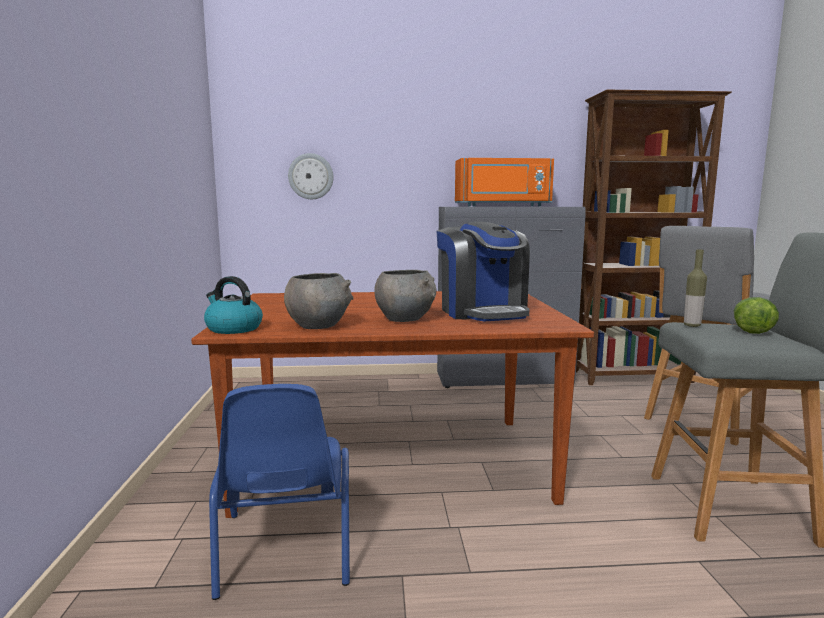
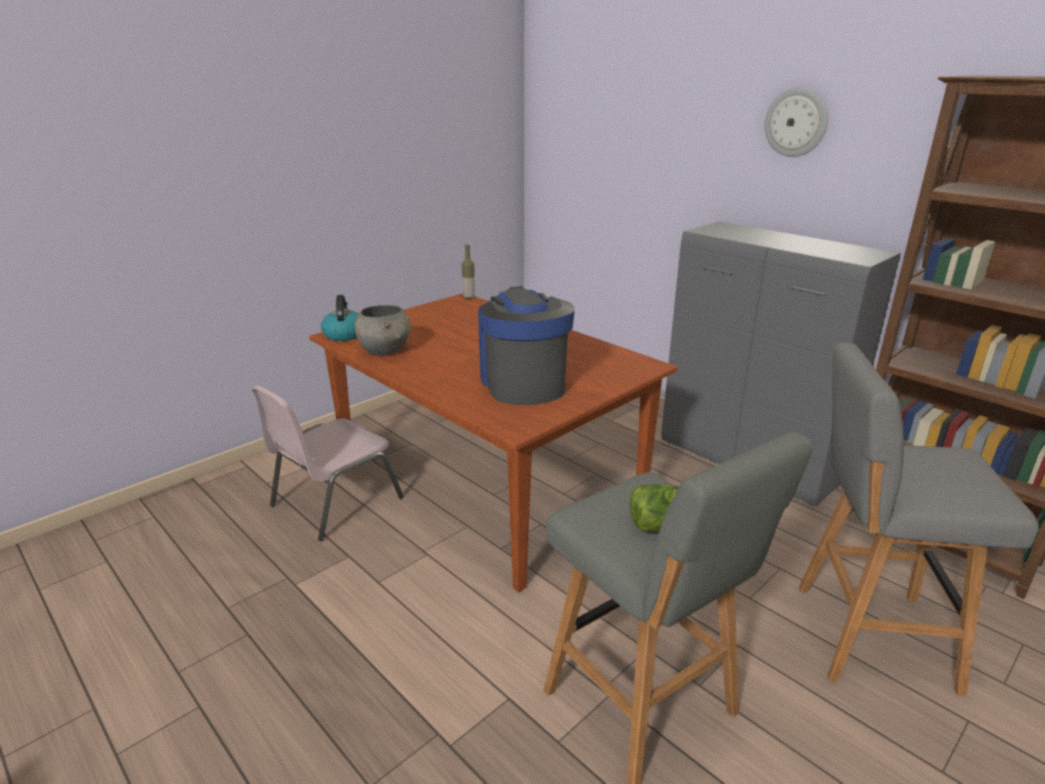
camera: 50 degrees right, 15 degrees up
(286, 549) = (334, 502): blue chair -> pink chair
(311, 176) = (596, 164): wall clock -> wall clock (796, 122)
(405, 319) = (448, 366): grey bowl -> none
(483, 312) = (523, 383): coffee machine -> coffee machine turned 135 degrees clockwise
(503, 206) = (775, 239): orange microwave -> none
(692, 325) = (631, 486): bottle -> bottle (469, 297)

